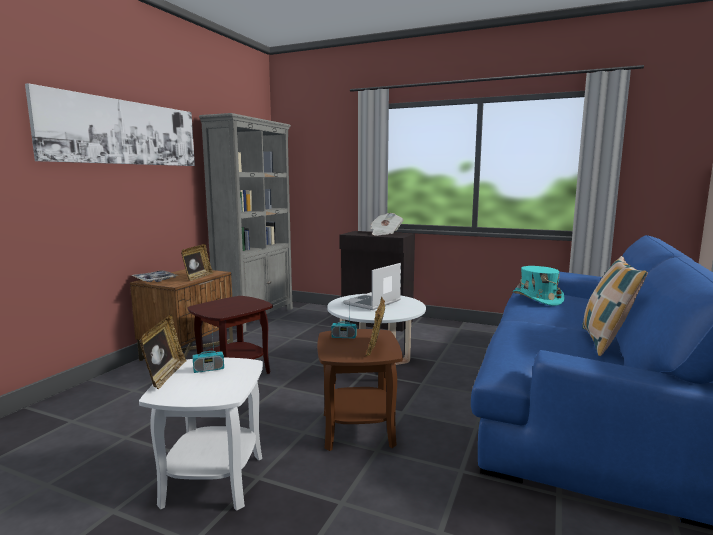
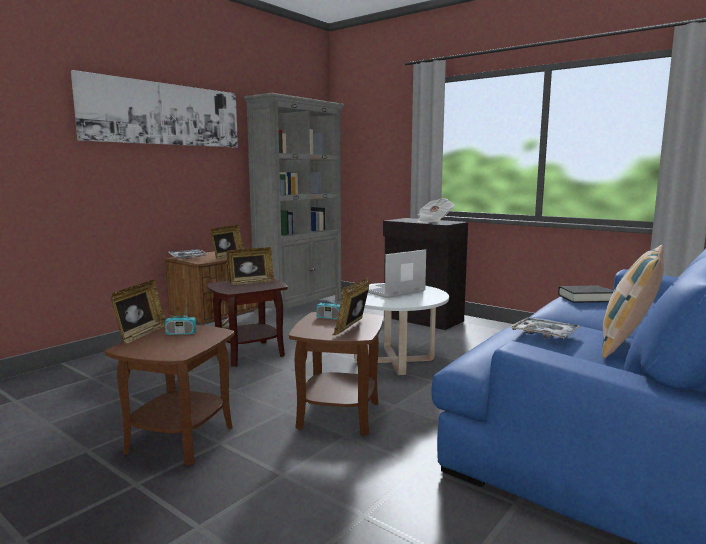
camera: 15 degrees right, 0 degrees up
(212, 480) = (179, 439): white side table -> brown side table
(232, 303) = (251, 282): none -> picture frame
(537, 299) = (585, 298): turquoise hat -> black book
(539, 337) = (544, 334): none -> tray

